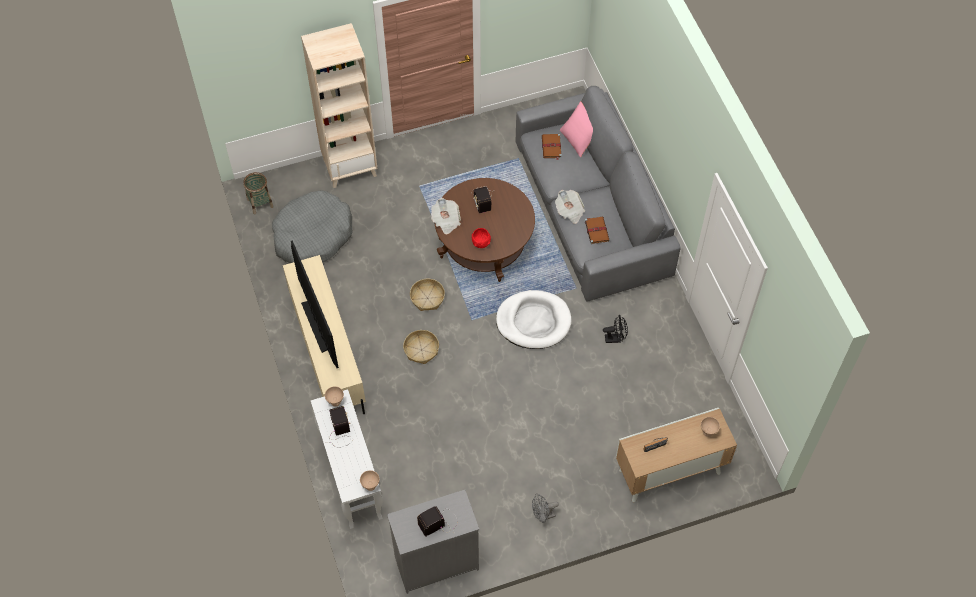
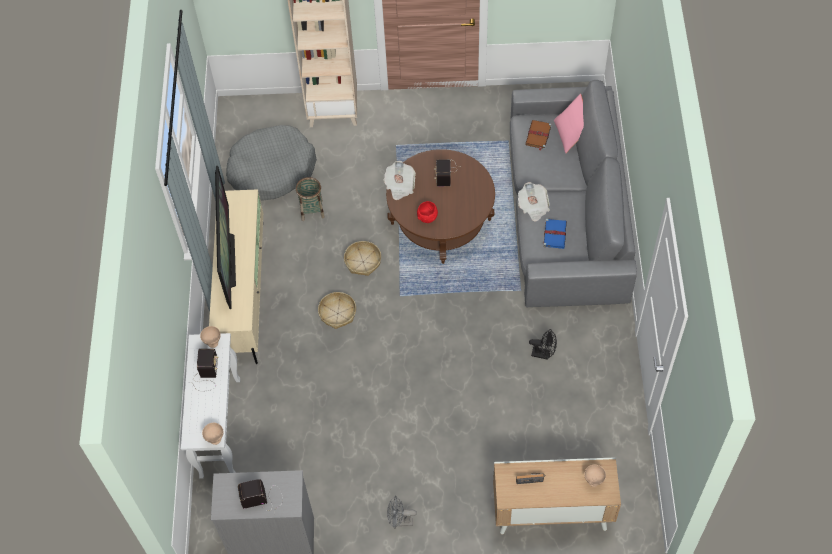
camera: 20 degrees right, 0 degrees up
(260, 203) = (232, 125): basket -> basket (312, 210)
(533, 321) = (463, 314): white dog bed -> none
(596, 230) = (554, 234): brown book -> blue book

